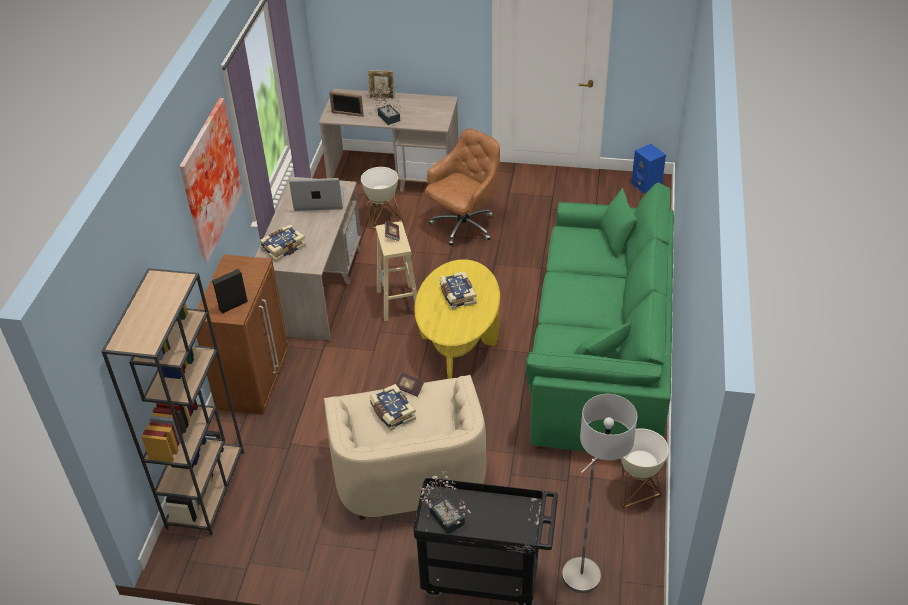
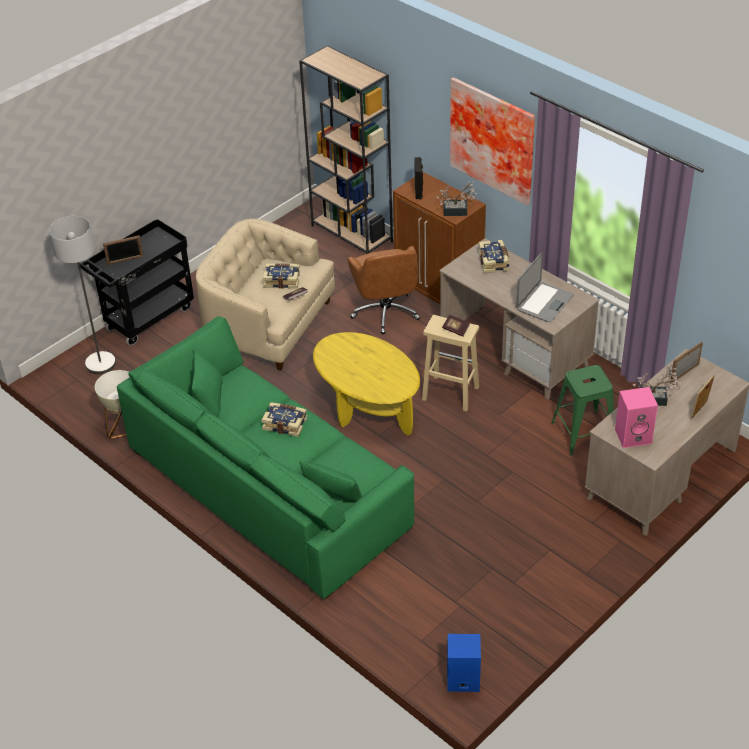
camera: 125 degrees right, 0 degrees up
(383, 219) = (583, 433): planter -> green stool
(433, 113) = (634, 435): none -> pink speaker
(445, 515) = (157, 243): potted plant -> potted plant (458, 211)
(457, 296) = (369, 367): book -> book (285, 423)
(464, 226) = (522, 486): brown office chair -> brown office chair (385, 312)
(498, 523) = (125, 260): none -> picture frame

